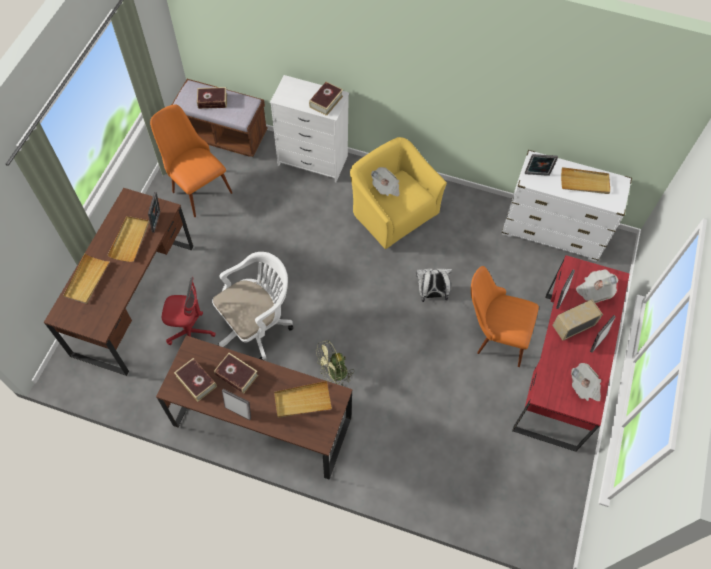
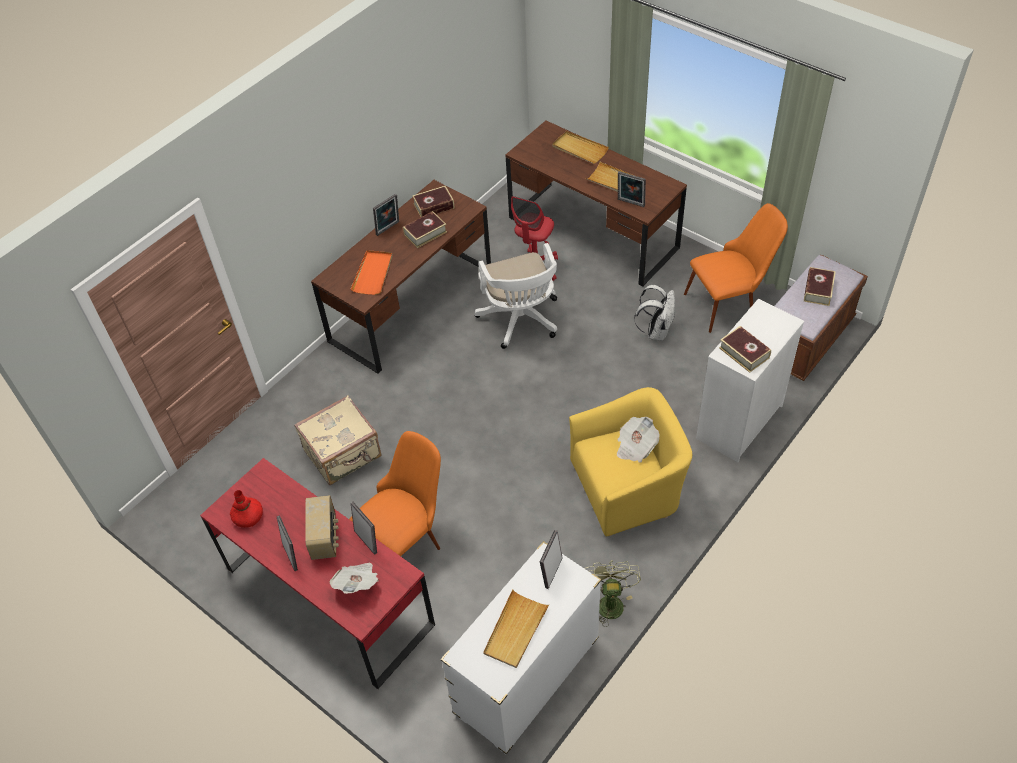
camera: 115 degrees right, 10 degrees down
(302, 401) = (373, 274): beige tray -> orange tray
(333, 374) = (433, 371): green fan -> green fan (608, 601)
(431, 294) = (490, 492): white backpack -> white backpack (656, 331)
(441, 411) = (343, 454): none -> beige suitcase
(584, 387) = (248, 517): newspaper -> red vase

